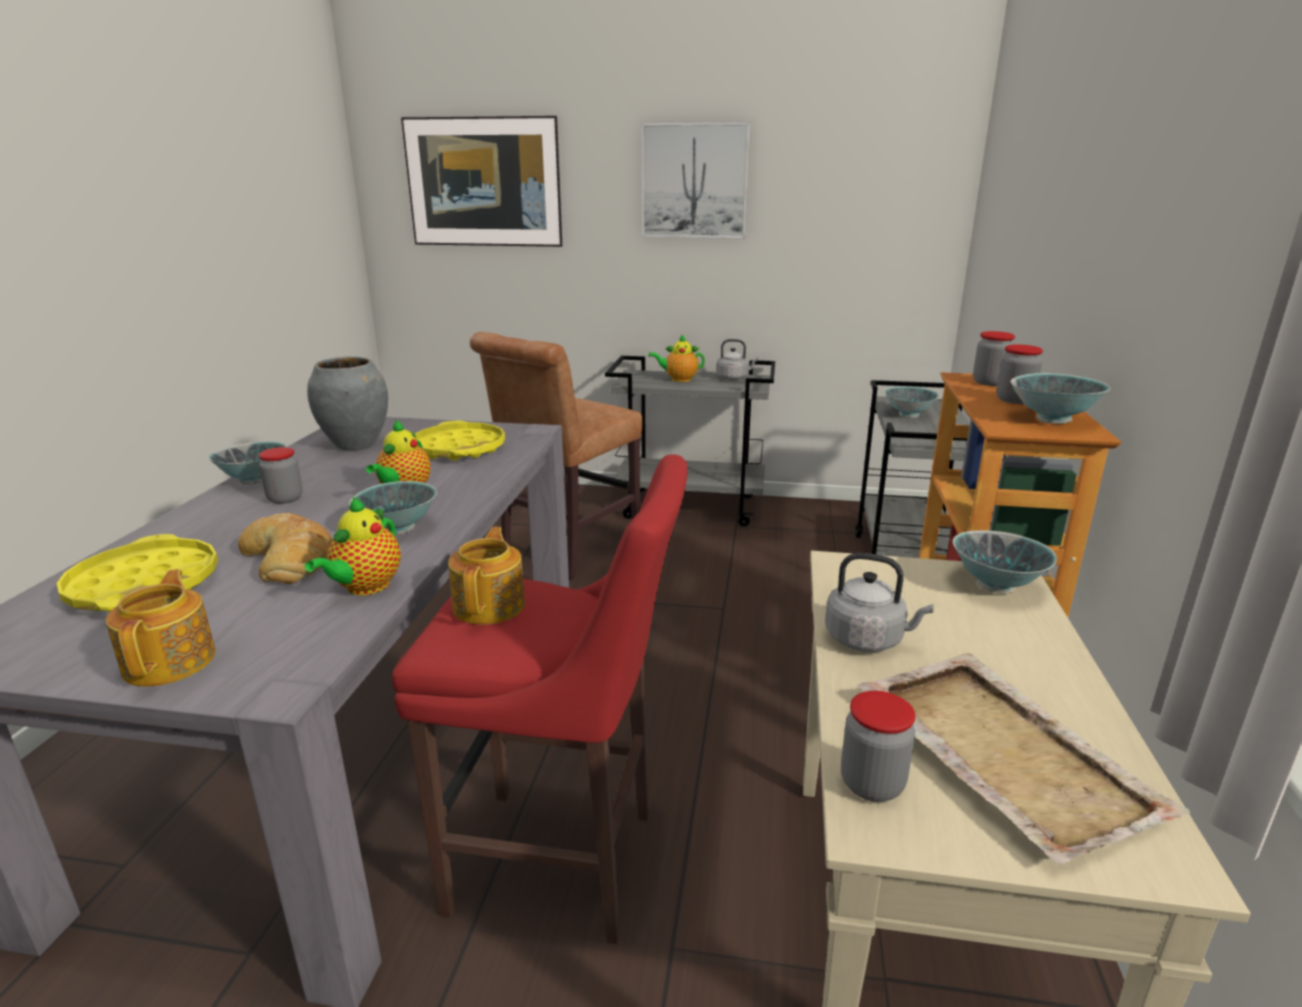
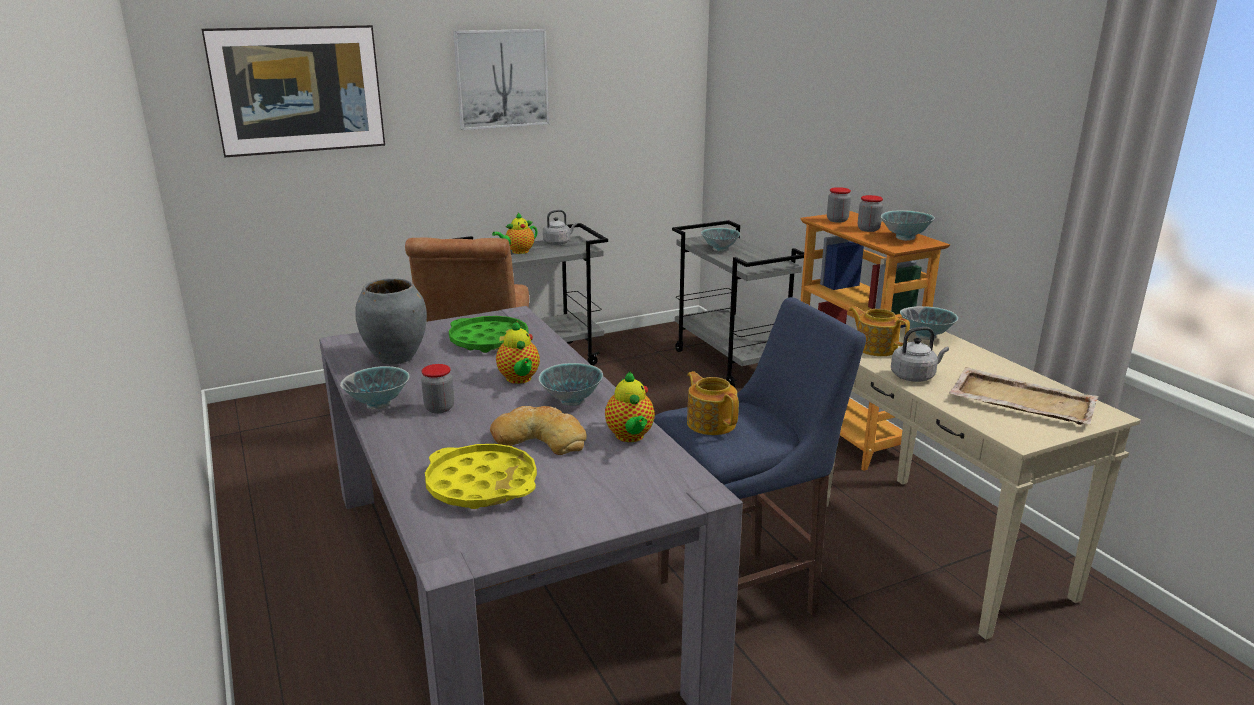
camera: 35 degrees left, 0 degrees up
(172, 661) = (608, 507): teapot -> teapot (875, 348)
(459, 449) = (489, 340): yellow tray -> green tray
(563, 864) = (743, 595): red stool -> blue stool
(872, 784) = (1000, 427): jar -> none

